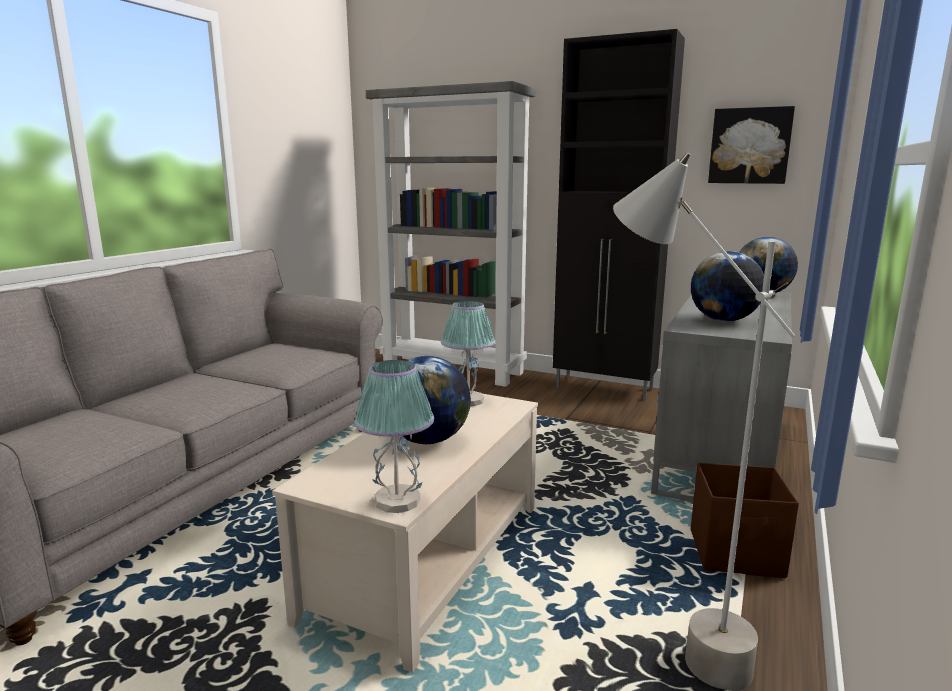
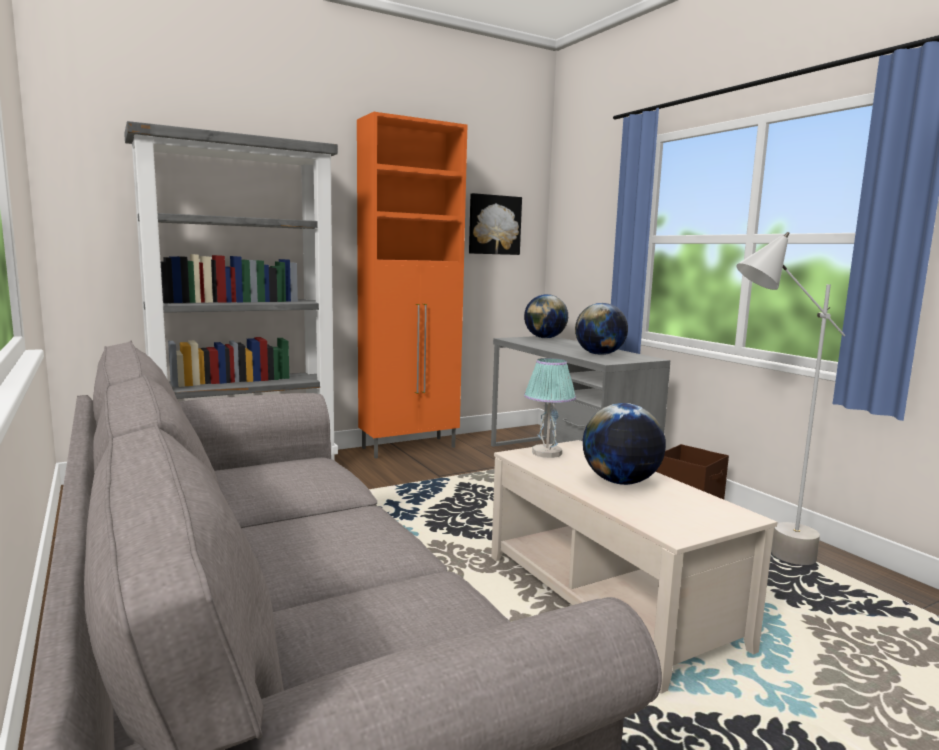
camera: 55 degrees left, 5 degrees down
(396, 501) = (733, 514): table lamp -> none
(605, 389) = (410, 447): black cabinet -> orange cabinet

